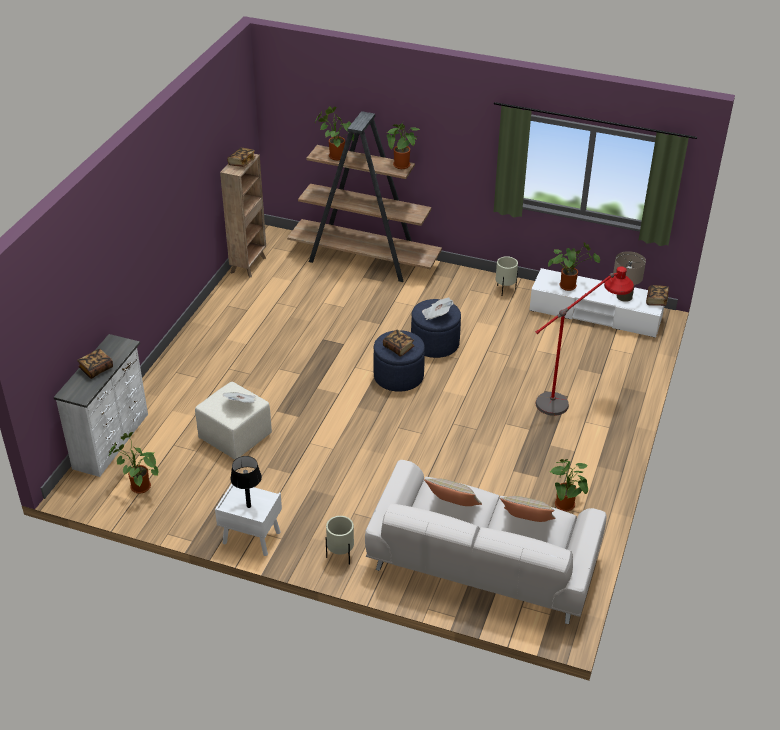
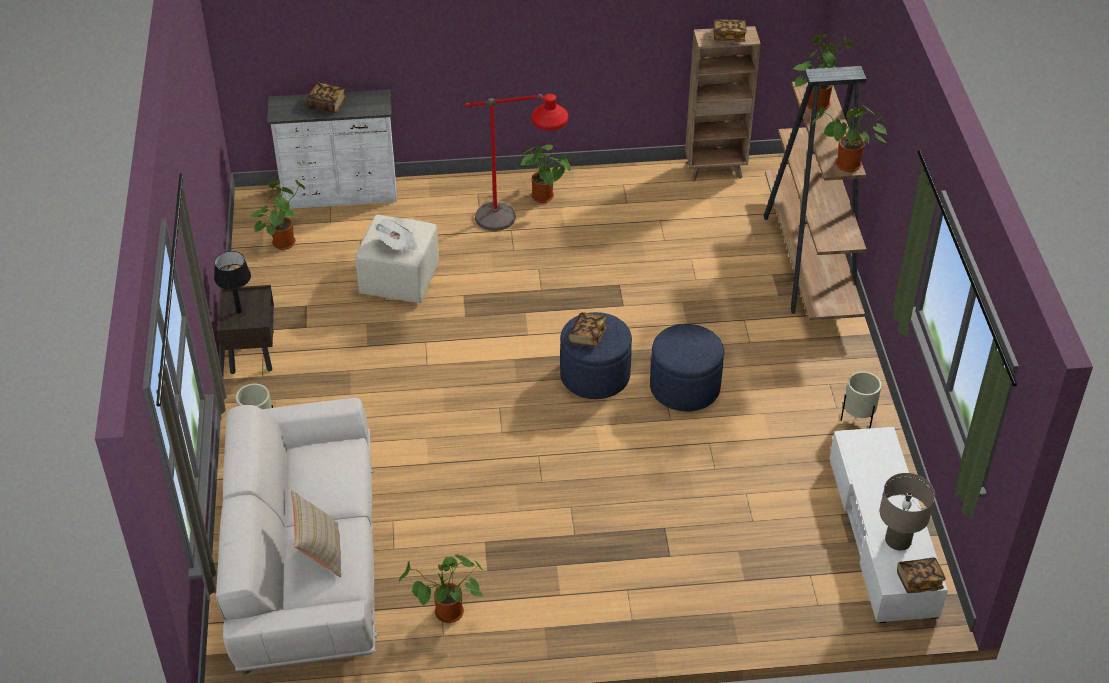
camera: 65 degrees right, 5 degrees up
(251, 538) = (252, 352): white nightstand -> brown nightstand
(436, 315) = (681, 349): newspaper -> none
(452, 506) = (315, 475): beige pillow -> none
(569, 285) = (875, 469): potted plant -> potted plant (545, 197)
(572, 398) = (669, 562): red floor lamp -> red floor lamp (517, 230)

